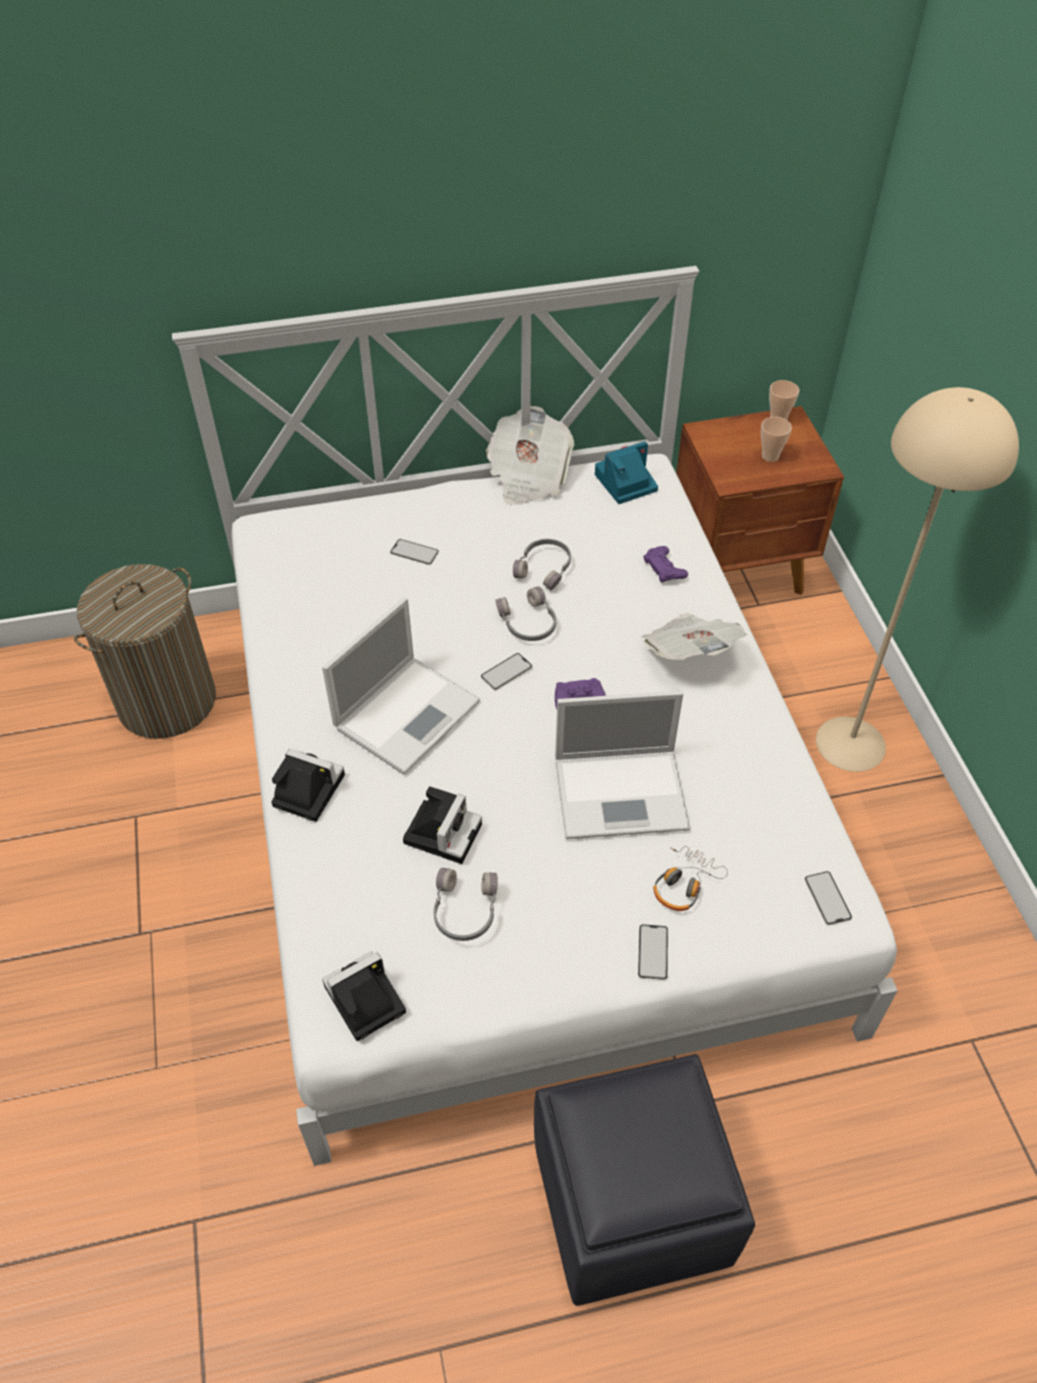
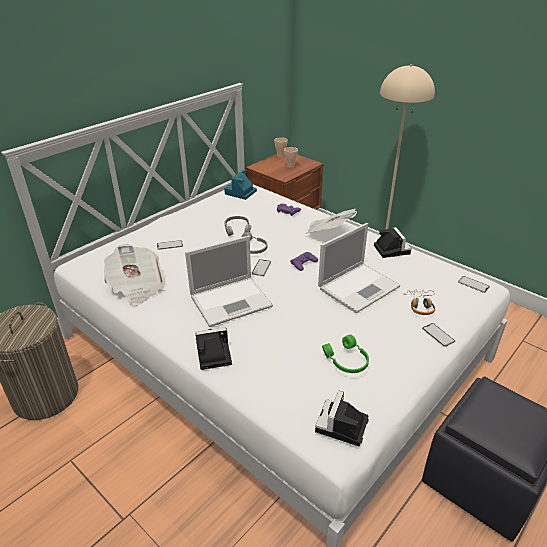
camera: 35 degrees left, 15 degrees down
(408, 712) = (232, 300): laptop -> laptop turned 60 degrees clockwise
(443, 831) = (300, 335): camera -> camera (390, 249)
(464, 910) = (346, 361): grey headphones -> green headphones
(528, 476) = (196, 204): newspaper -> newspaper (136, 287)

